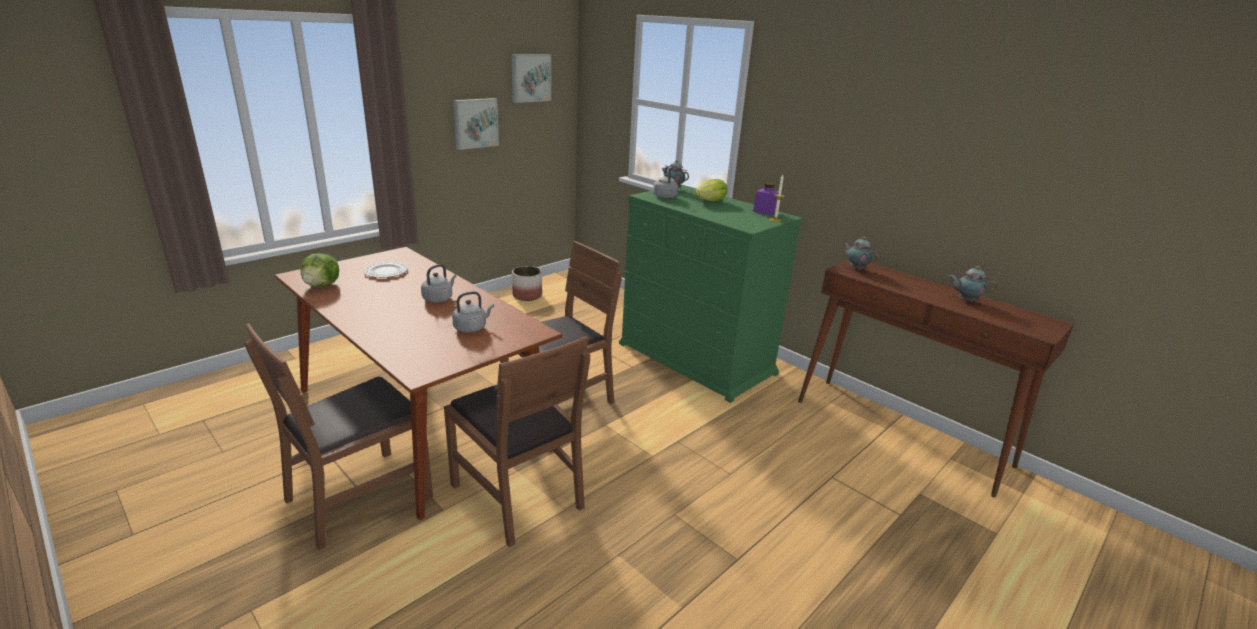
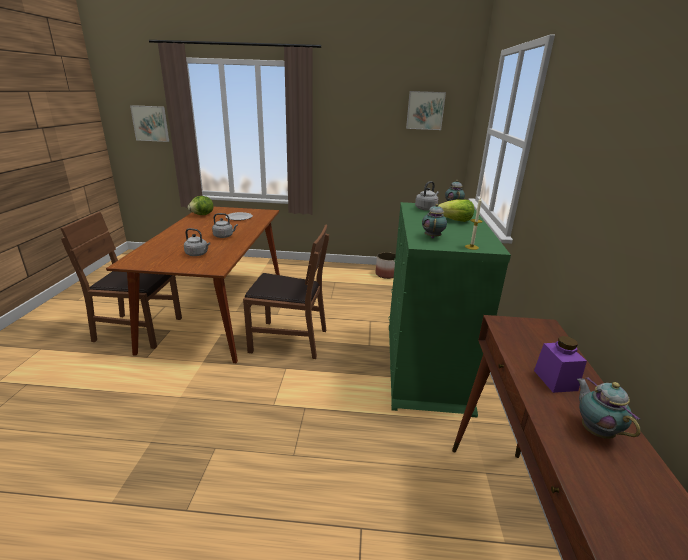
camera: 50 degrees right, 0 degrees up
(475, 123) = (371, 140): picture -> picture (151, 123)
(518, 494) = (180, 373): brown chair -> none
(765, 212) = (483, 239): purple jar -> purple jar (555, 380)
(856, 268) = (524, 328): teapot -> teapot (432, 237)

